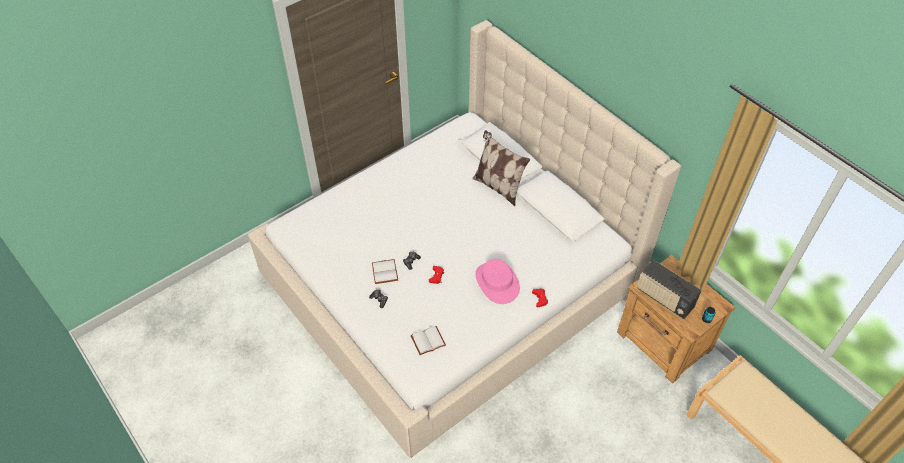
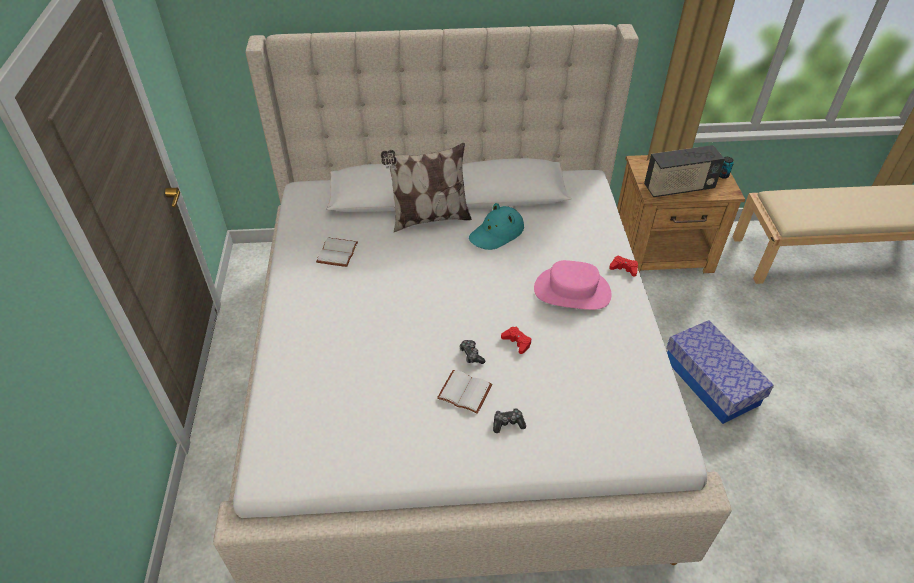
camera: 55 degrees left, 5 degrees down
(428, 342) = (618, 405): white book -> white book (338, 253)
(514, 224) = (496, 233): none -> turquoise hat
(562, 421) = (711, 381): none -> storage box

